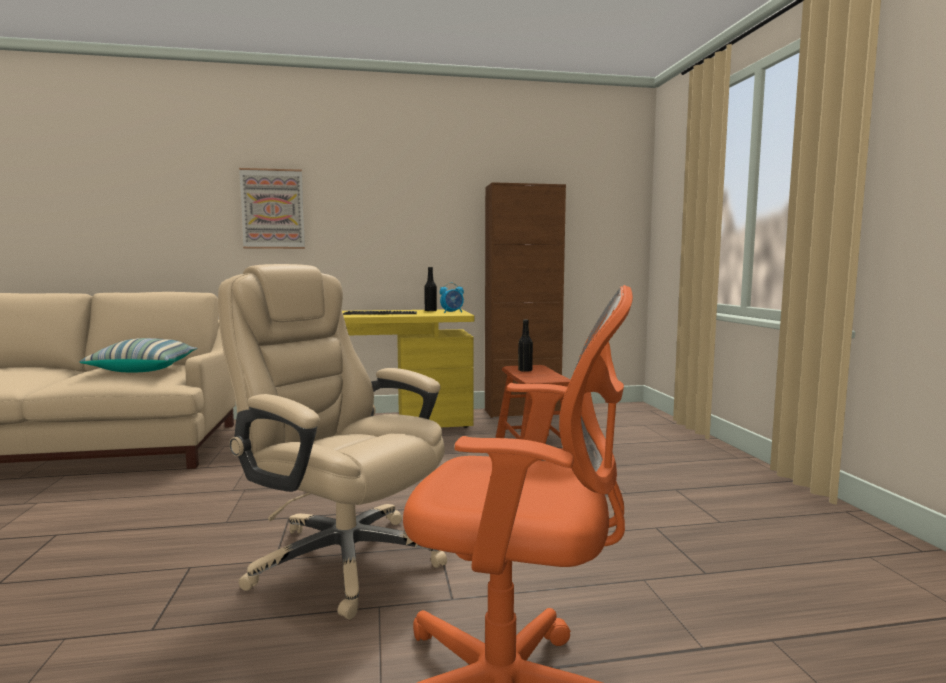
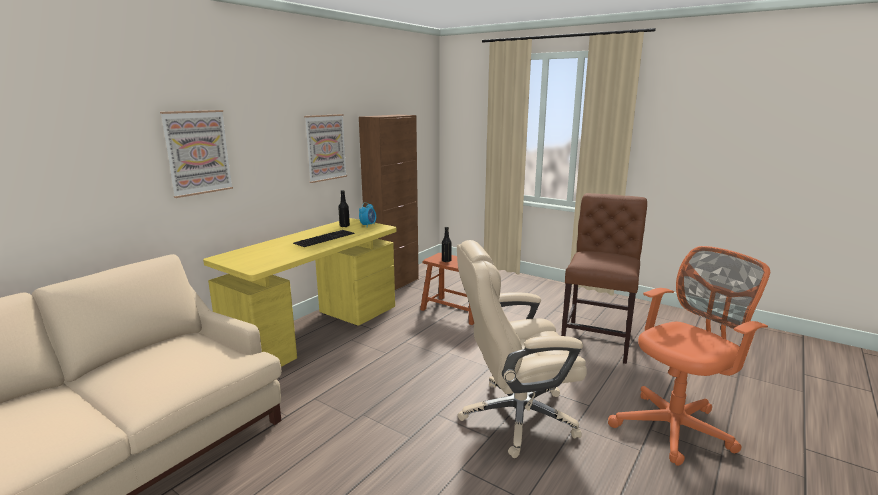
camera: 45 degrees left, 10 degrees up
(144, 369) = (182, 354): pillow -> none
(434, 221) = (325, 147): none -> picture
(668, 542) = (597, 338): none -> brown chair

